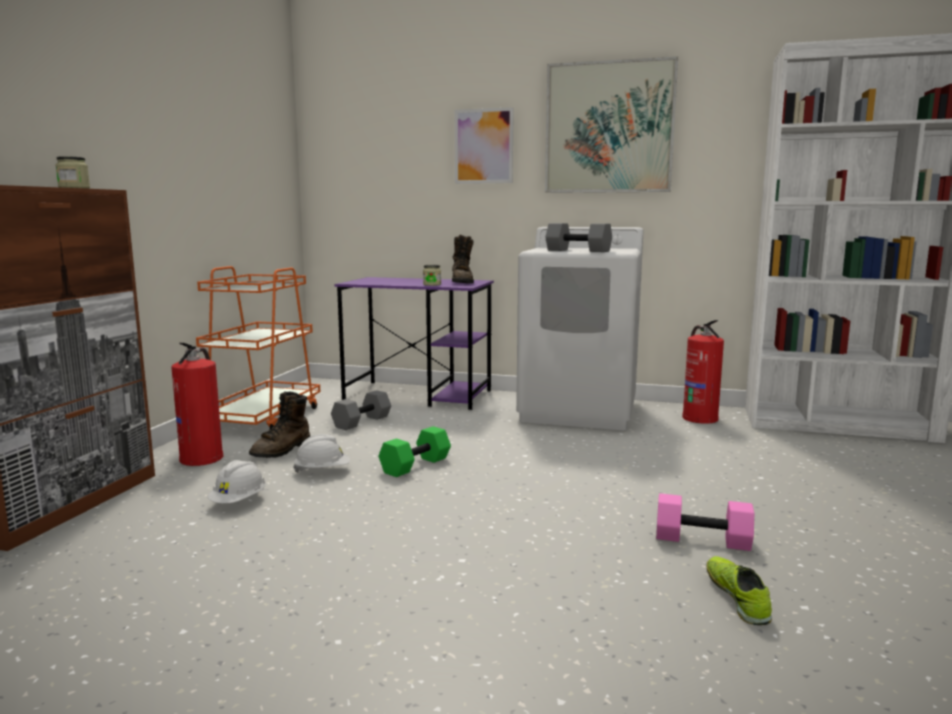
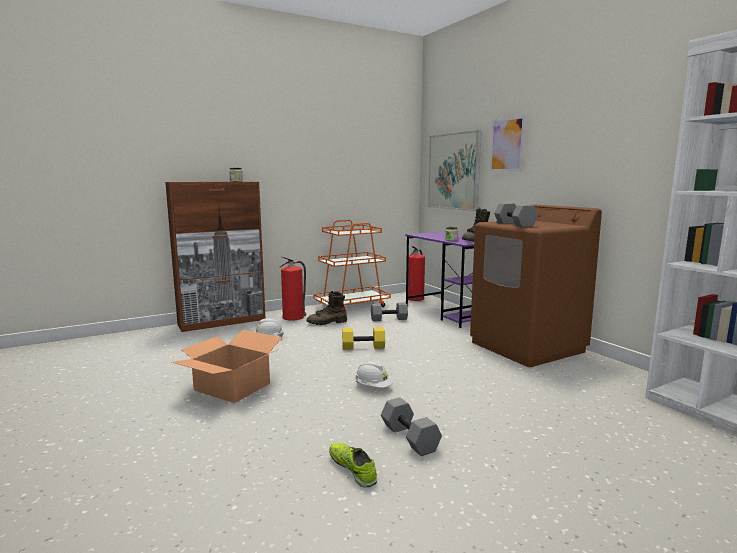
camera: 45 degrees right, 0 degrees up
(323, 471) = (321, 336): white hard hat -> white hard hat (373, 387)
(364, 589) = (232, 387): none -> cardboard box
(415, 465) = (363, 347): green dumbbell -> yellow dumbbell
(579, 411) = (527, 347): white washing machine -> brown washing machine
(609, 128) = (586, 126): picture -> picture (454, 171)
(699, 418) = (613, 377): fire extinguisher -> fire extinguisher (415, 298)
(703, 539) = (411, 438): pink dumbbell -> grey dumbbell
(737, 597) = (352, 469): shoe -> shoe turned 75 degrees counterclockwise

